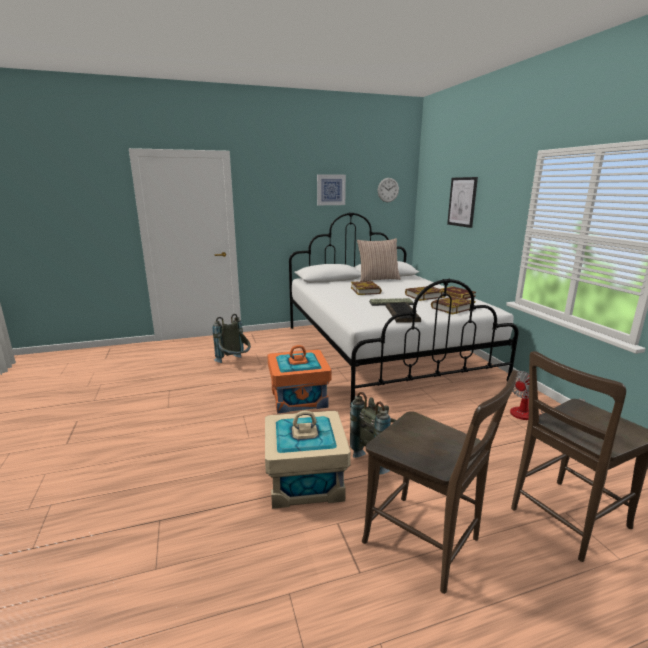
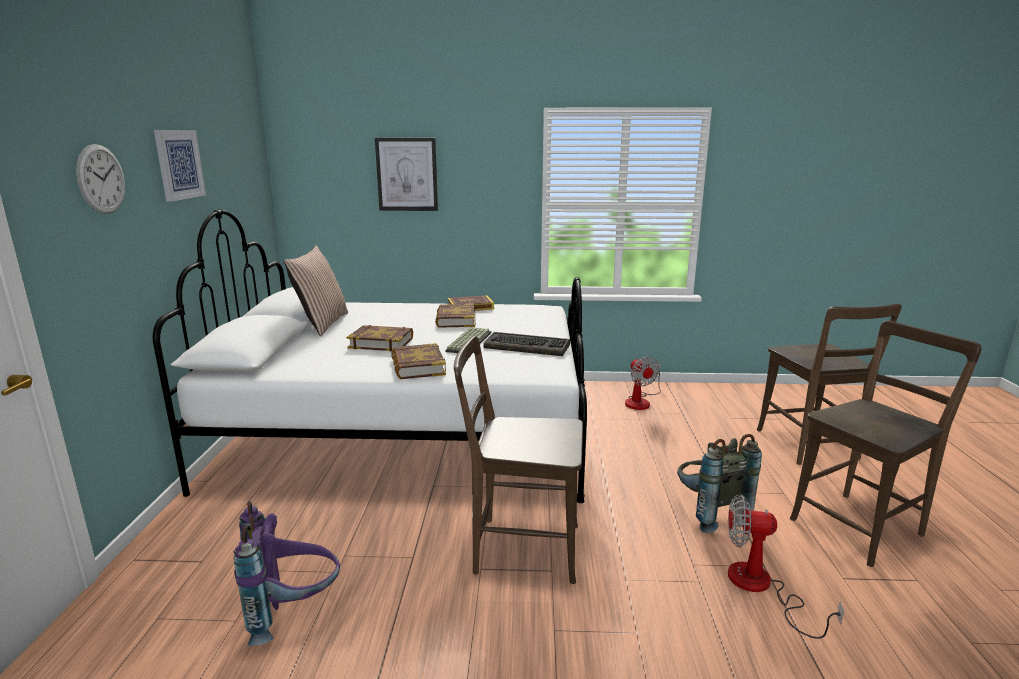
camera: 70 degrees left, 0 degrees up
(235, 363) = (293, 613): grey backpack -> purple backpack
(298, 398) = (520, 548): orange storage box -> brown chair
(305, 480) = (761, 588): beige storage box -> fan
(388, 190) = (243, 159): wall clock -> wall clock (101, 179)
(452, 308) = (525, 320): book -> book (417, 366)

